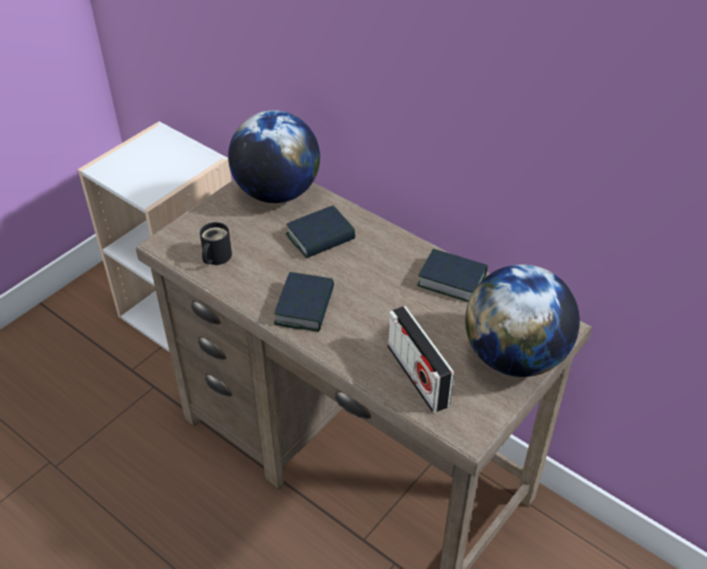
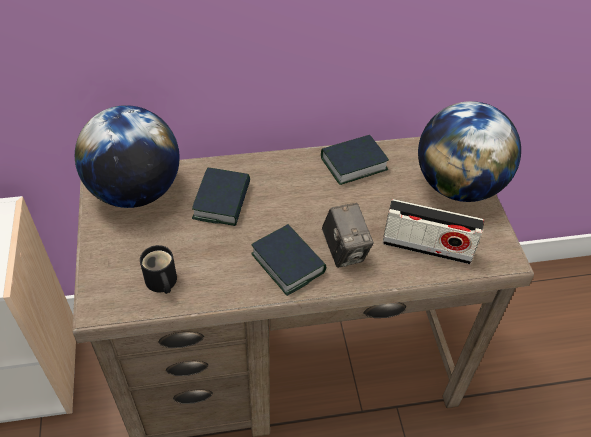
camera: 50 degrees left, 5 degrees up
(354, 330) = (344, 250): none -> camera

